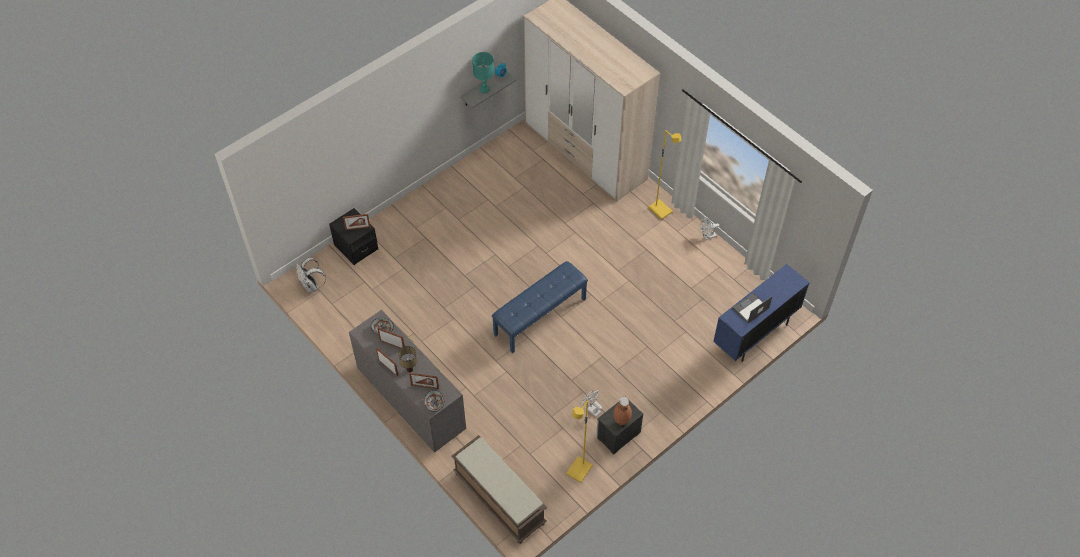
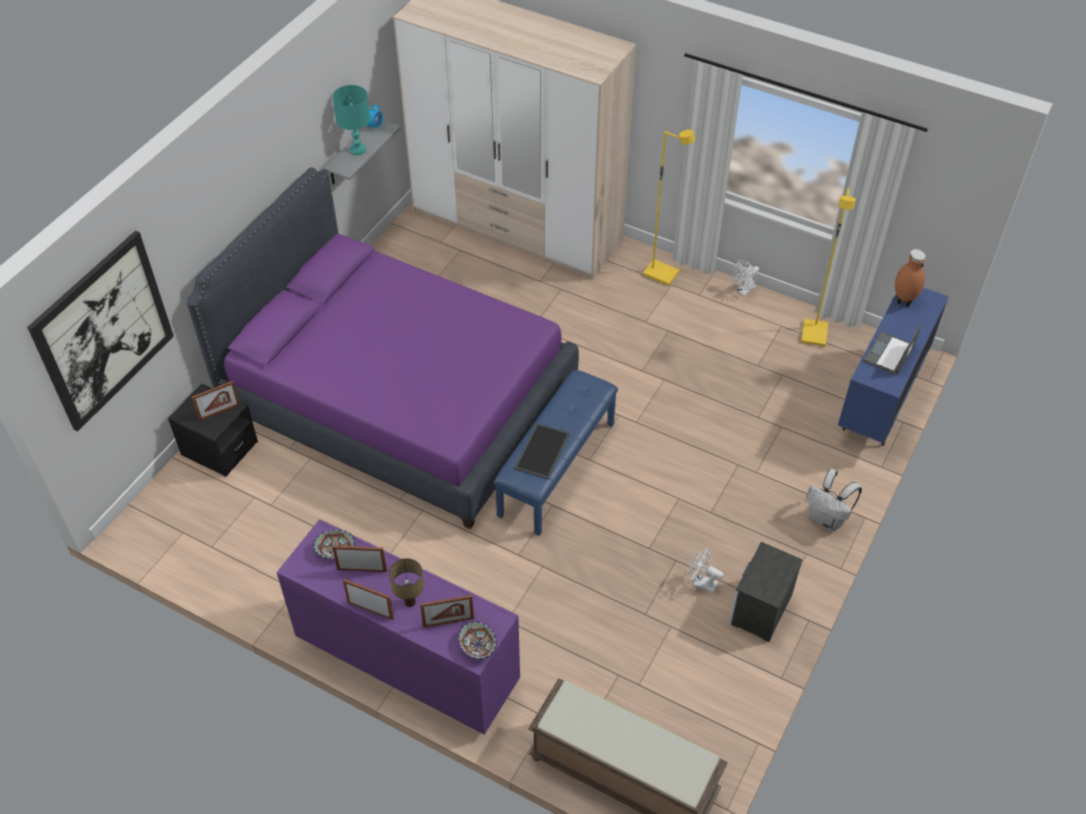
camera: 20 degrees left, 5 degrees down
(298, 173) = (104, 331): none -> picture
(312, 286) = (166, 529): white backpack -> white backpack (827, 519)
(411, 399) = (406, 660): grey dresser -> purple dresser
(467, 247) = (400, 399): none -> purple bed
(525, 305) = (541, 450): none -> tray
(579, 470) = (729, 685): yellow floor lamp -> yellow floor lamp (815, 334)
(621, 422) = (775, 583): brown vase -> brown vase (902, 301)

